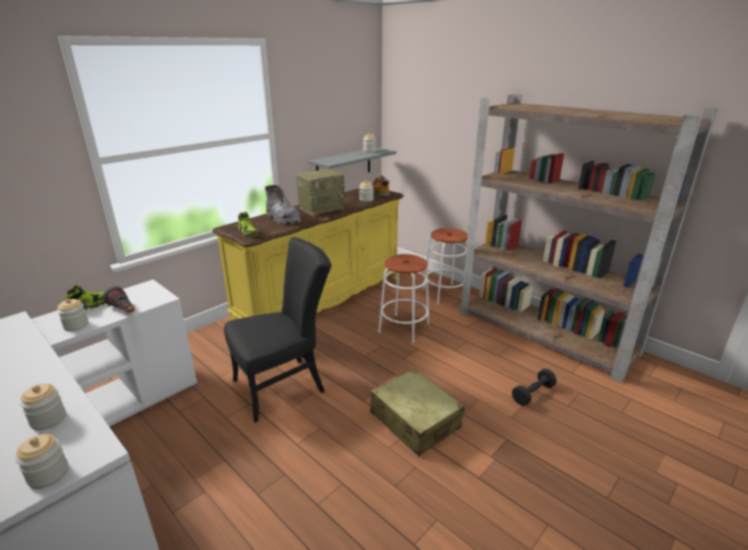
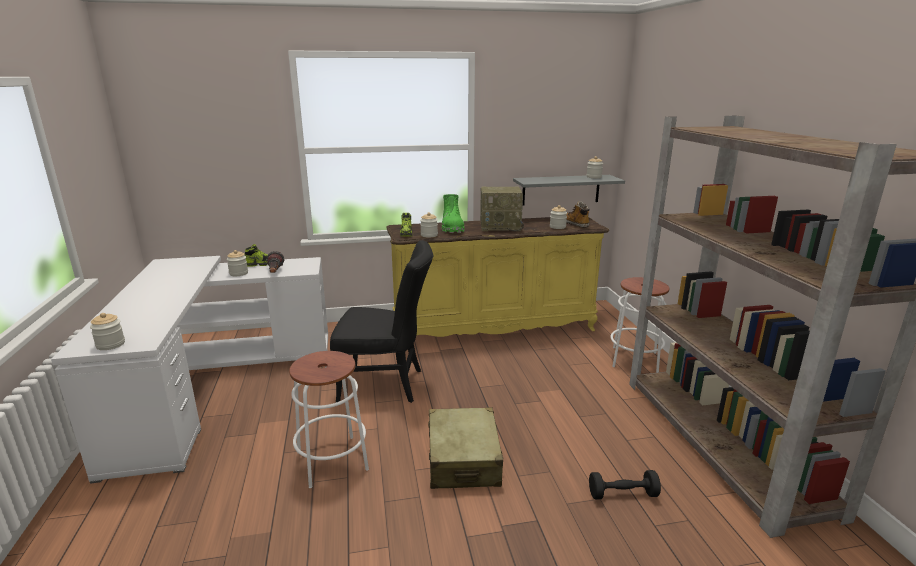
camera: 35 degrees right, 5 degrees down
(48, 419) = (148, 317): jar -> jar (429, 235)
(283, 219) = (452, 228): grey boot -> green boot
(403, 328) = (547, 376): white stool -> white stool (332, 460)

